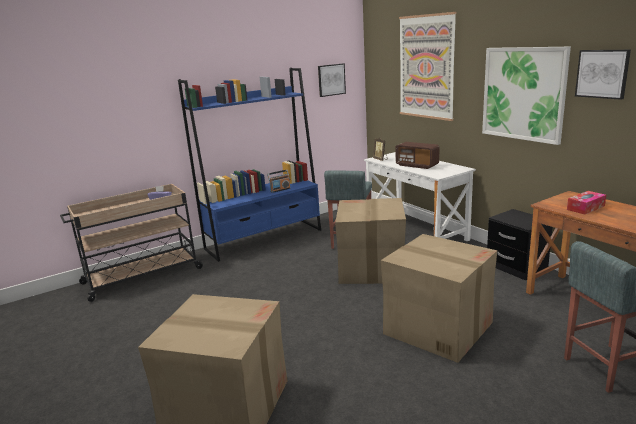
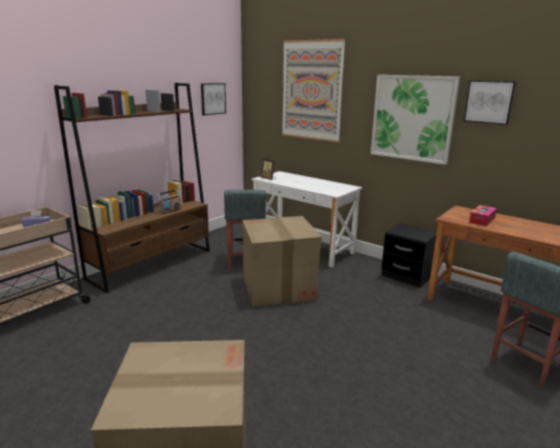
camera: 20 degrees left, 0 degrees up
(264, 239) = (152, 264): blue bookcase -> brown bookcase
(417, 165) = (307, 184): radio -> none
(437, 327) = (369, 343): cardboard box -> none

